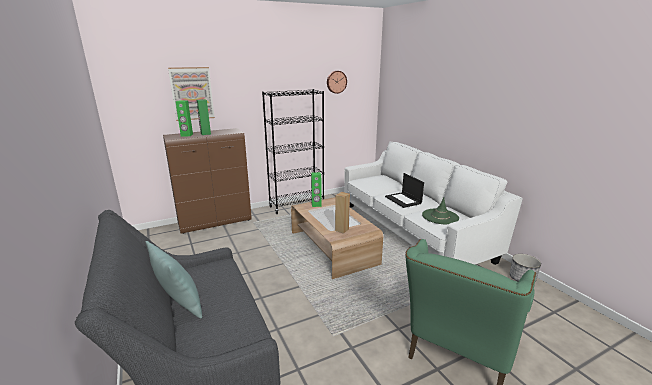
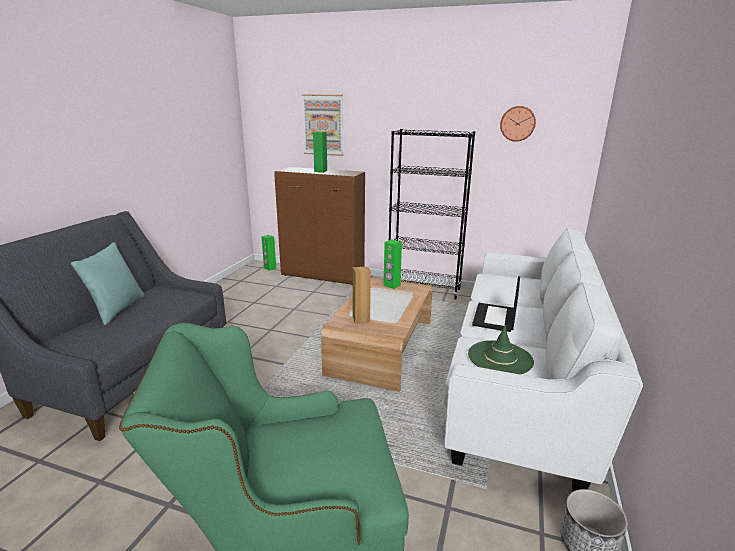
camera: 45 degrees right, 0 degrees up
(186, 135) = (302, 170): green speaker -> green speaker (270, 268)

